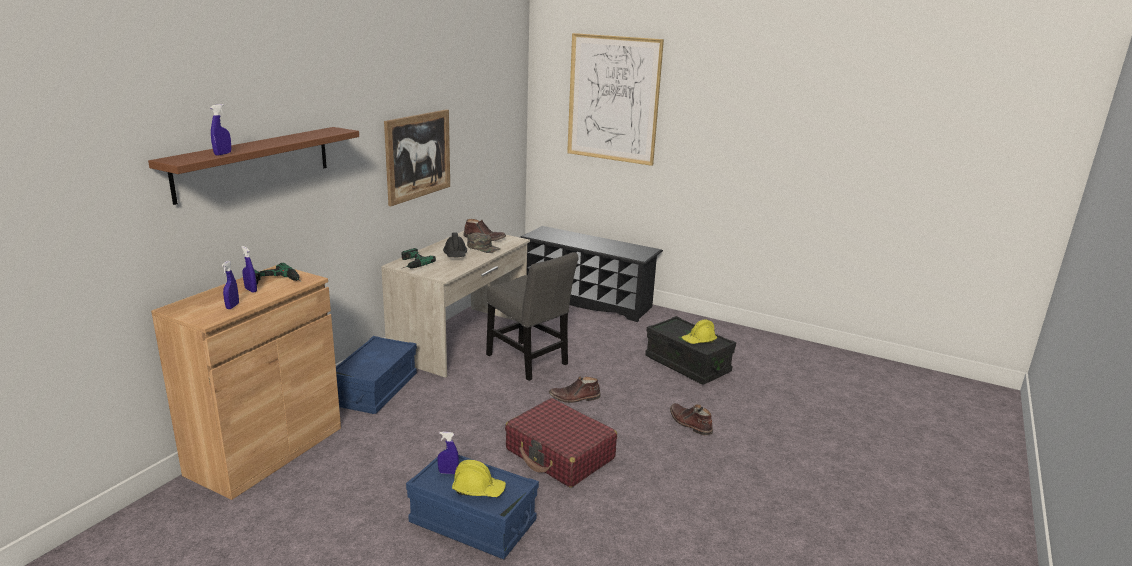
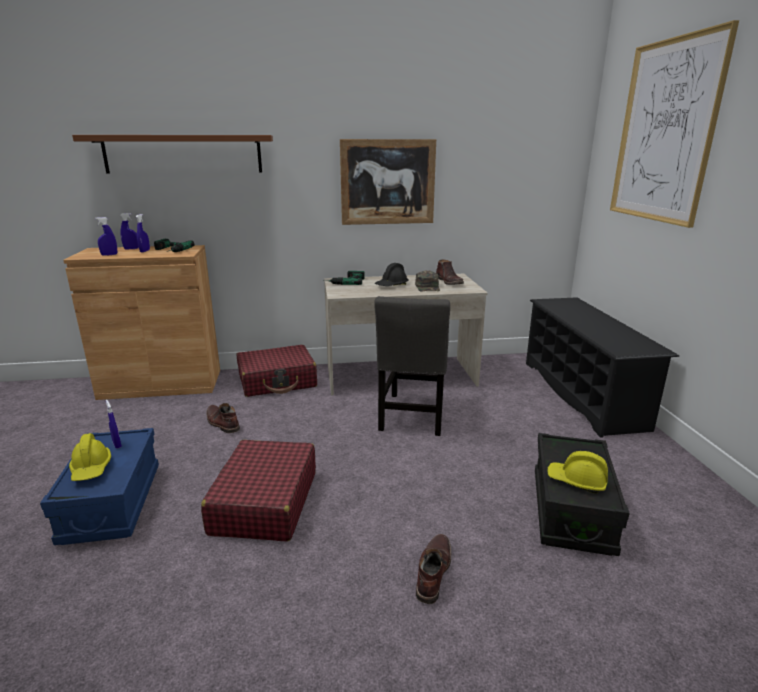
camera: 55 degrees right, 0 degrees up
(223, 154) = (124, 134): blue spray bottle -> blue spray bottle (131, 249)
(375, 390) = (277, 381): blue storage box -> red suitcase
(574, 398) = (381, 466): brown boot -> brown boot (222, 423)

